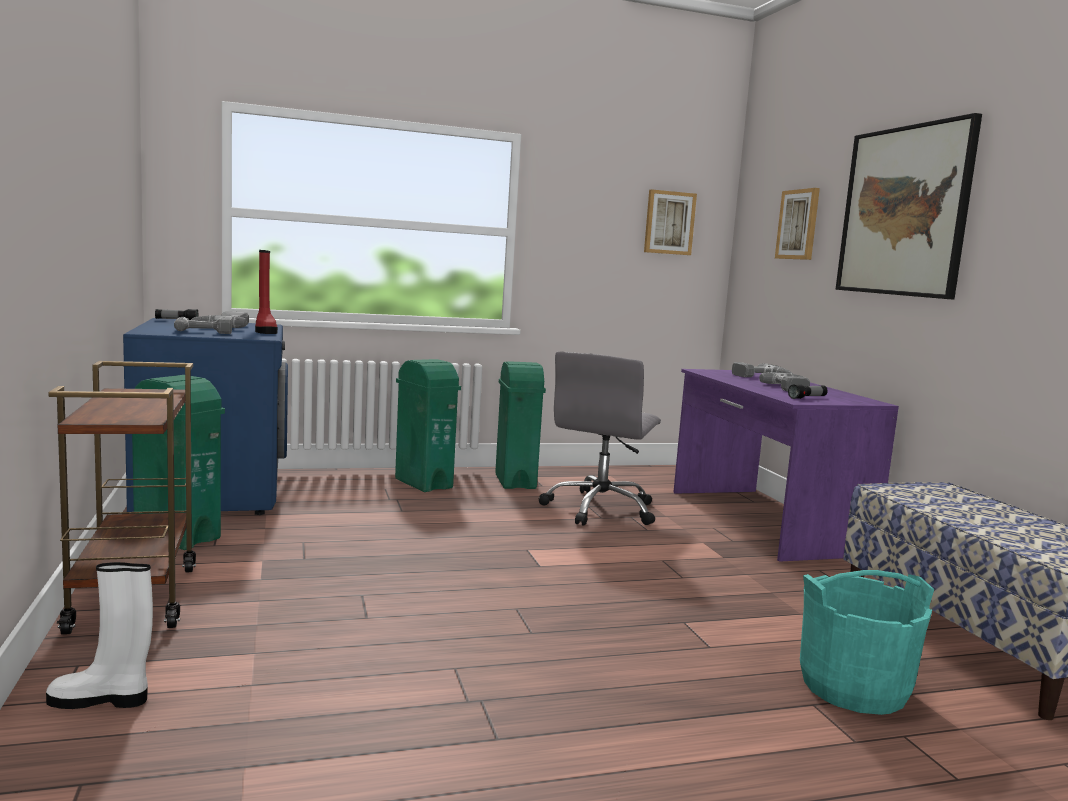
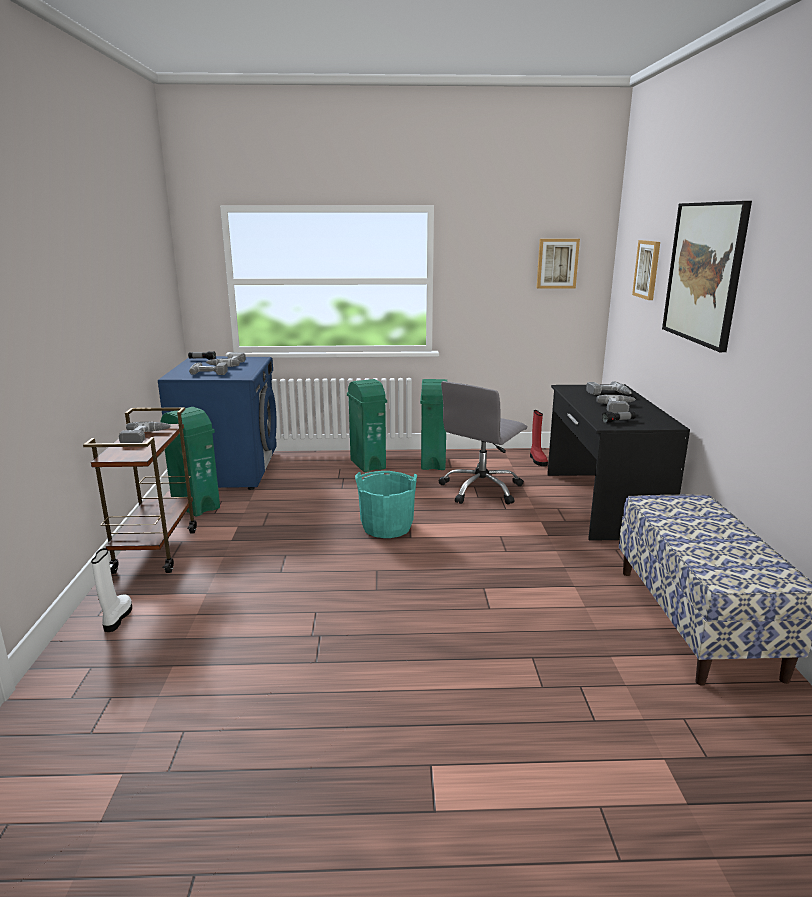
camera: 15 degrees right, 10 degrees up
(101, 700) = (117, 617): white boot -> white boot turned 75 degrees clockwise
(135, 400) = (145, 437): none -> power drill
(264, 331) = (251, 367): red boot -> red boot (537, 460)
(763, 521) = (601, 503): purple desk -> black desk
(853, 688) = (570, 647): turquoise bucket -> turquoise bucket (387, 527)

